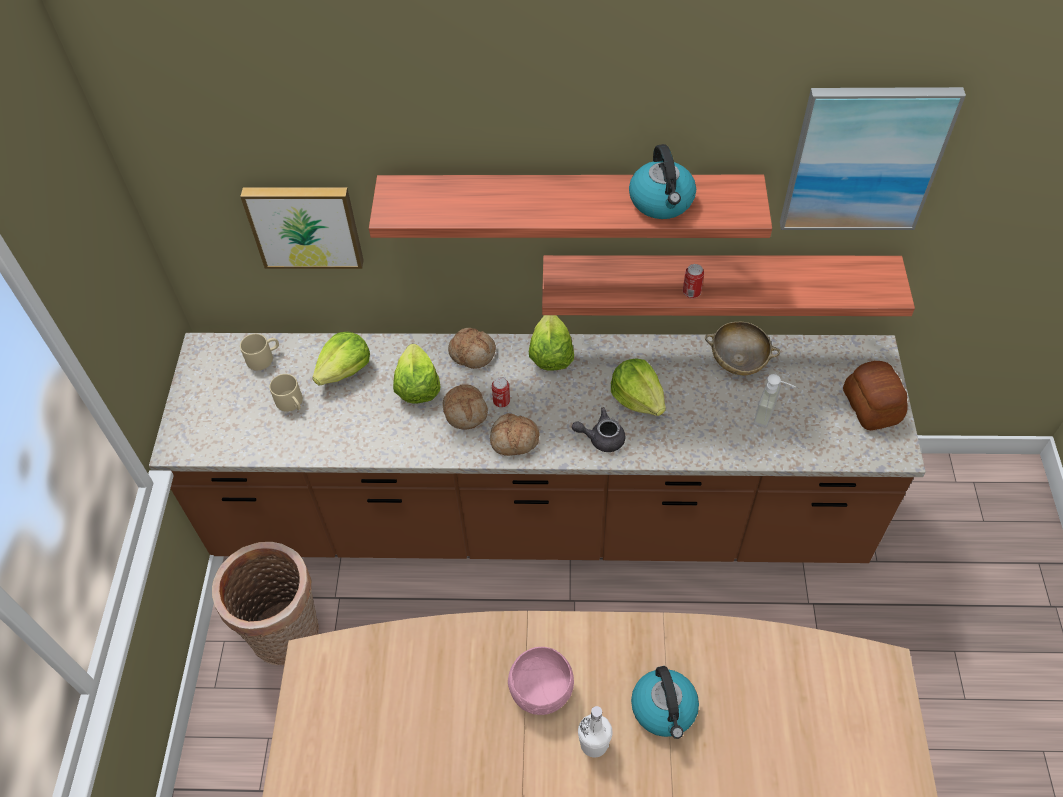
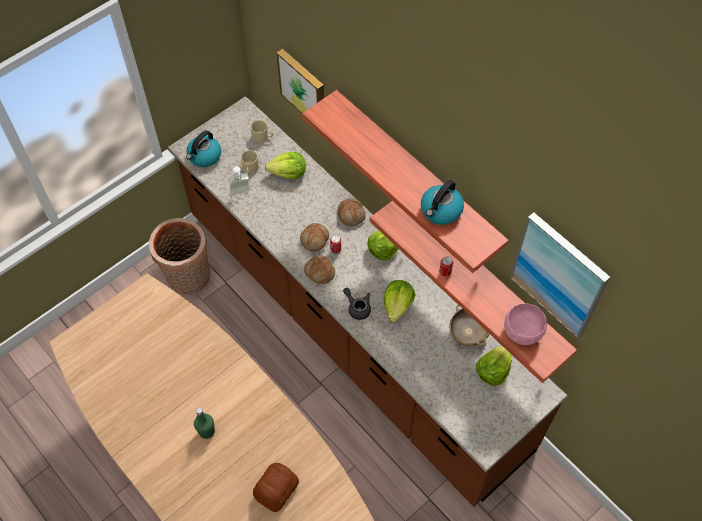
camera: 45 degrees right, 5 degrees up
(417, 386) = (309, 209): lettuce -> lettuce (493, 370)
(543, 691) = (213, 391): pink bowl -> pink bowl (523, 333)
(594, 744) = (206, 431): white bottle -> green bottle
(664, 709) = (249, 448): kettle -> kettle (204, 156)
(771, 416) = (448, 373): soap dispenser -> soap dispenser (241, 193)
(871, 406) = (503, 415): bread -> bread (275, 490)

